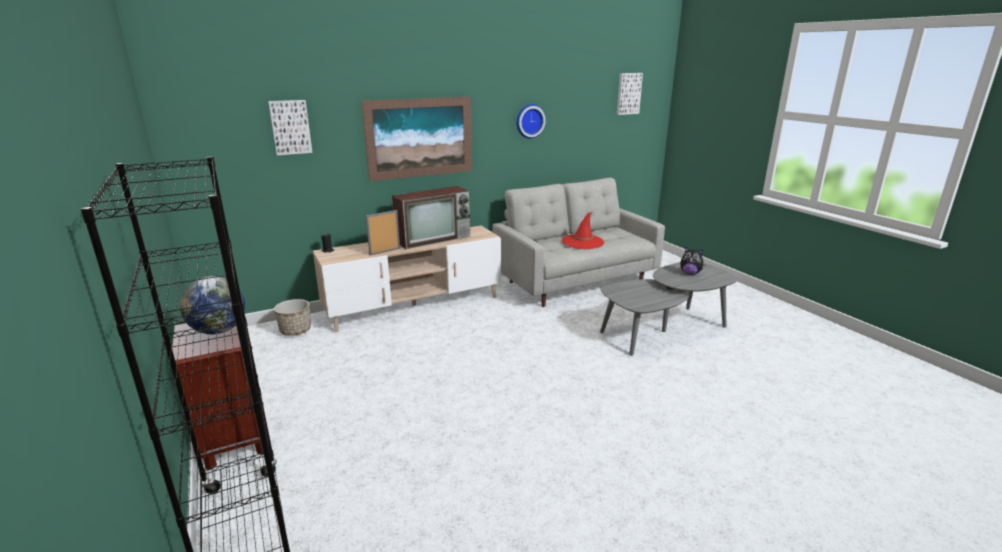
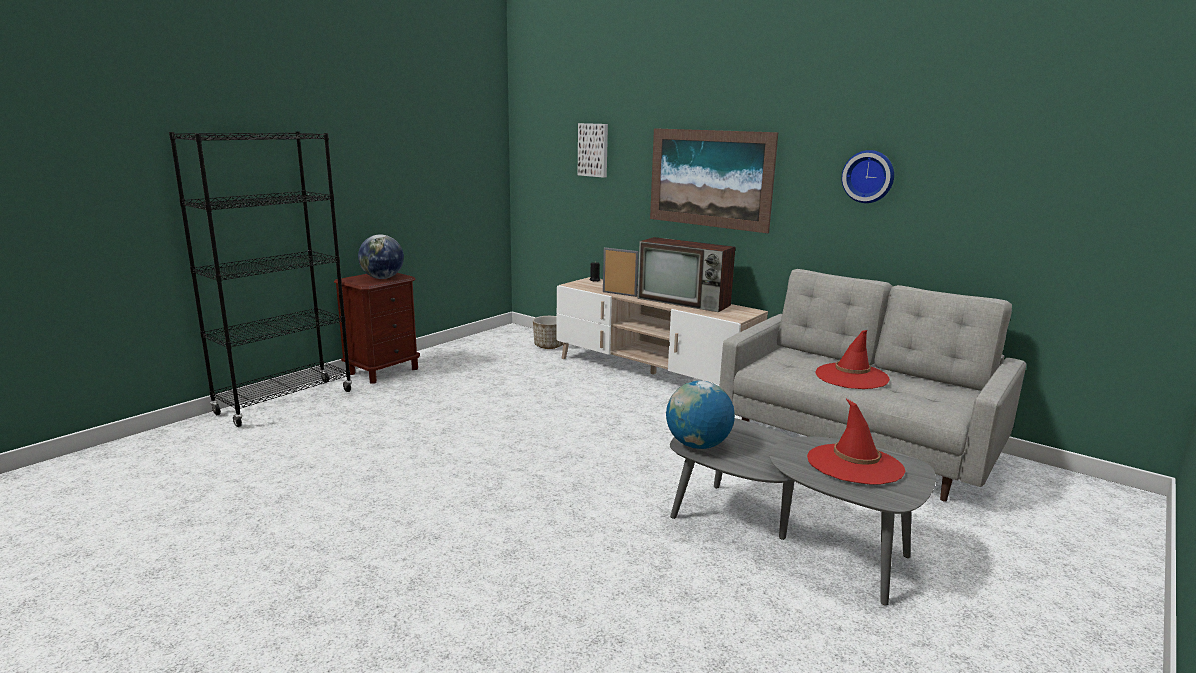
camera: 65 degrees right, 5 degrees down
(628, 93) = (1108, 149): picture -> none
(639, 304) = (697, 445): none -> globe
(690, 273) = (854, 464): plush toy -> red hat

